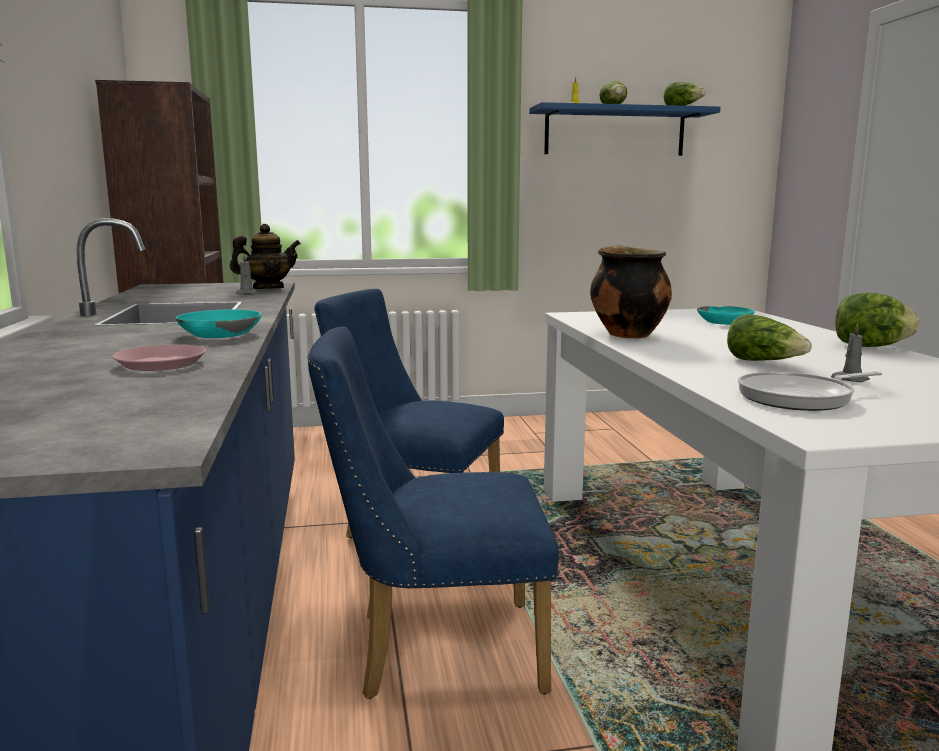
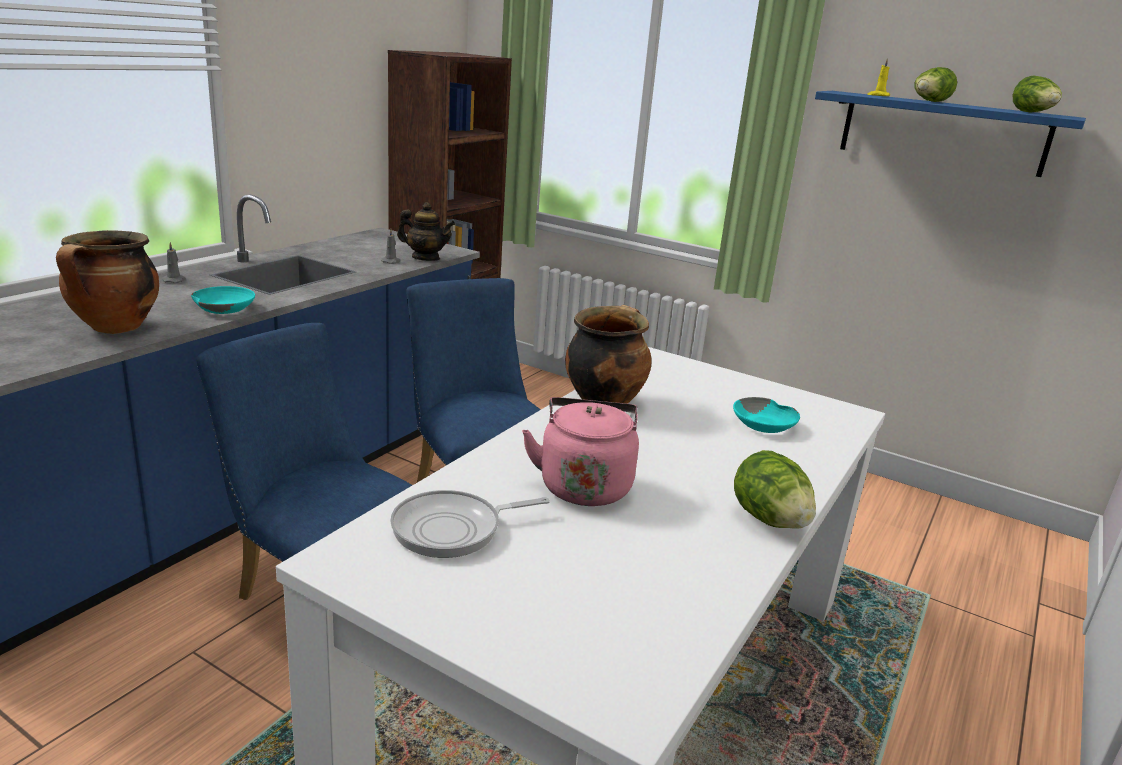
camera: 40 degrees right, 10 degrees up
(162, 364) = (115, 328): pink plate -> cooking pot
(764, 362) = (584, 485): lettuce -> pink kettle
(800, 397) = (453, 529): frying pan -> frying pan turned 45 degrees counterclockwise
(849, 379) = (570, 537): grey candle -> grey candle (174, 280)

